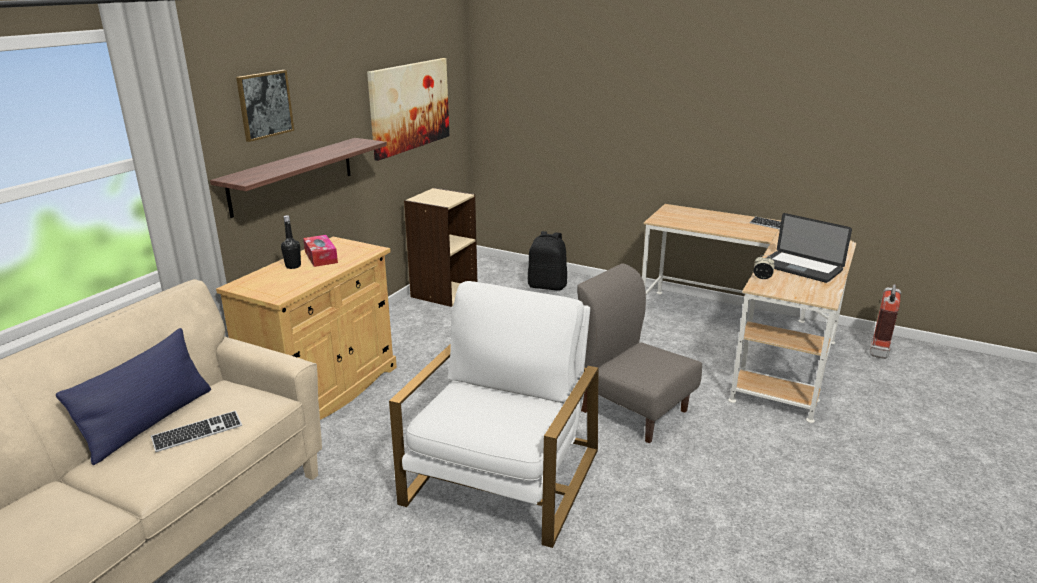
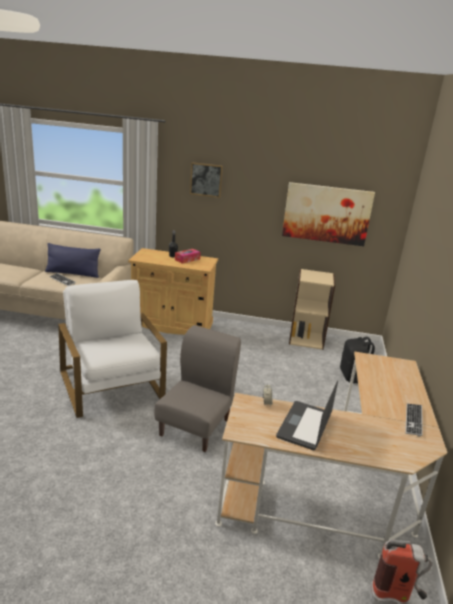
camera: 70 degrees right, 0 degrees up
(292, 175) = (215, 220): shelf -> none
(503, 478) = (112, 385): white armchair -> white armchair turned 120 degrees counterclockwise

